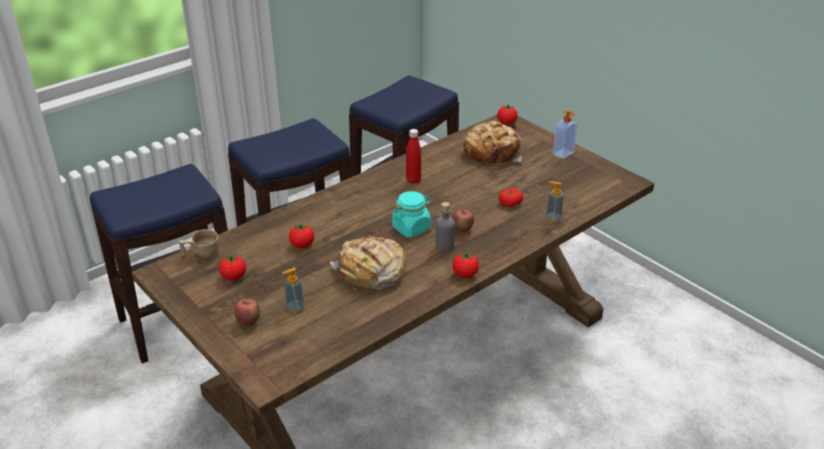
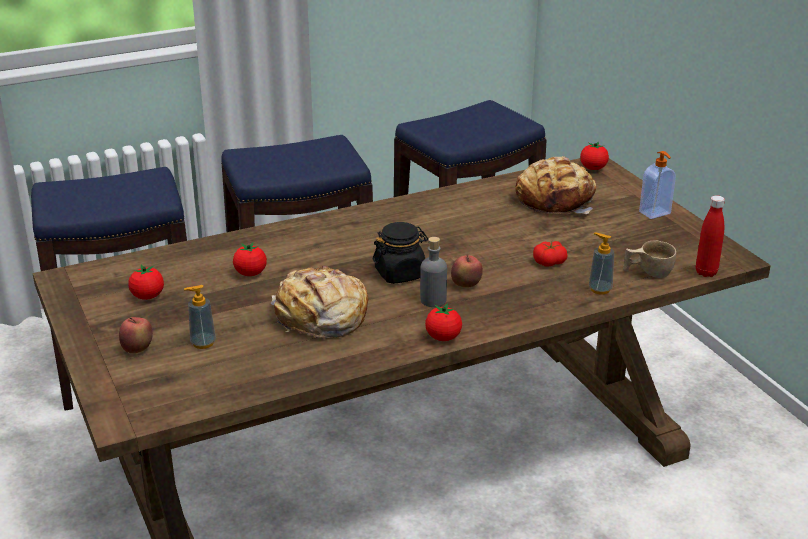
camera: 15 degrees right, 5 degrees down
(201, 254) = (123, 266): beige cup -> beige cup (647, 272)
(411, 228) = (400, 273): turquoise jar -> black jar
(413, 180) = (432, 219): red bottle -> red bottle (706, 272)

